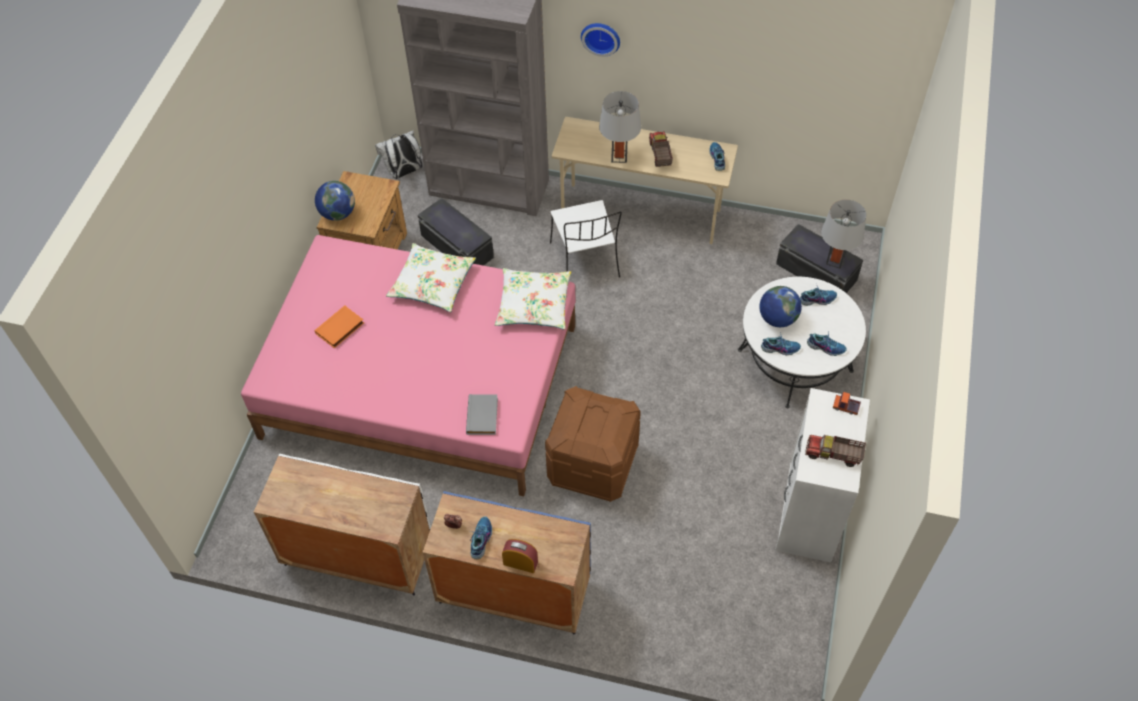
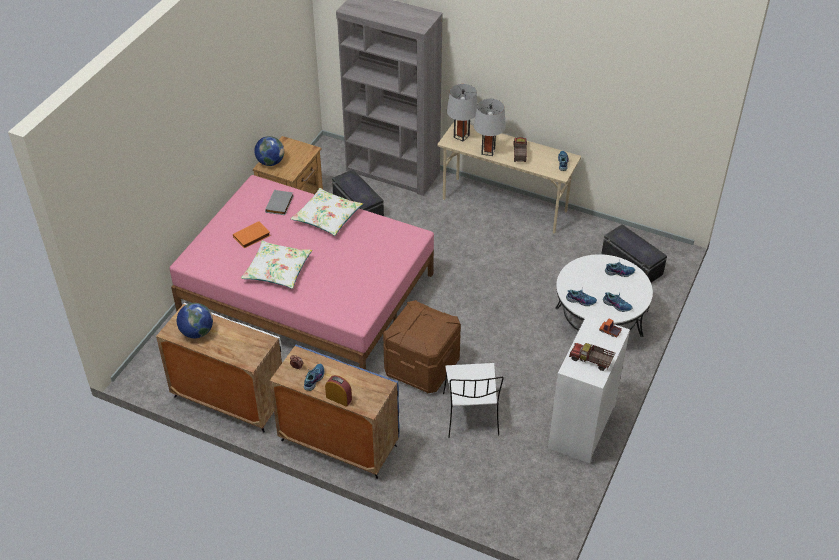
camera: 10 degrees right, 10 degrees down
(403, 173) = (331, 153): white backpack -> none
(483, 416) = (341, 308): grey book -> grey book (280, 204)
(533, 305) = (398, 242): white pillow -> white pillow (277, 270)
(585, 261) = (453, 231): white chair -> white chair (471, 416)
(601, 37) = (484, 57): wall clock -> none
(777, 318) = (584, 280): globe -> globe (197, 332)
(835, 260) = (644, 253): grey table lamp -> grey table lamp (461, 136)

